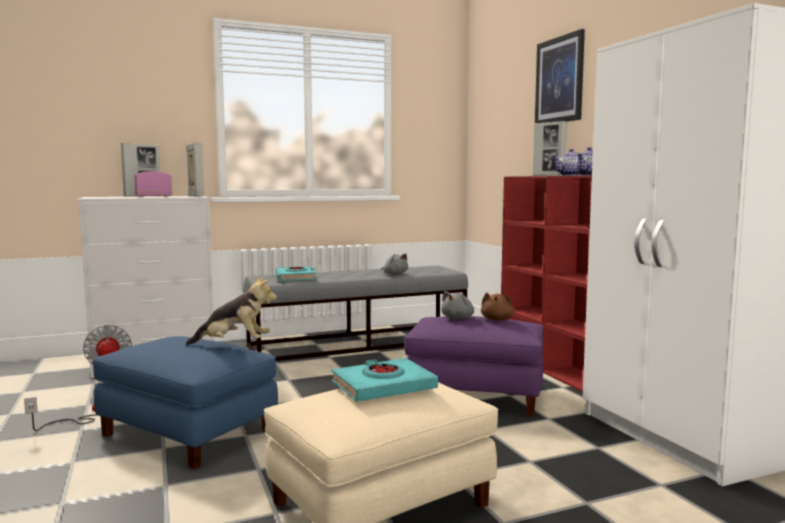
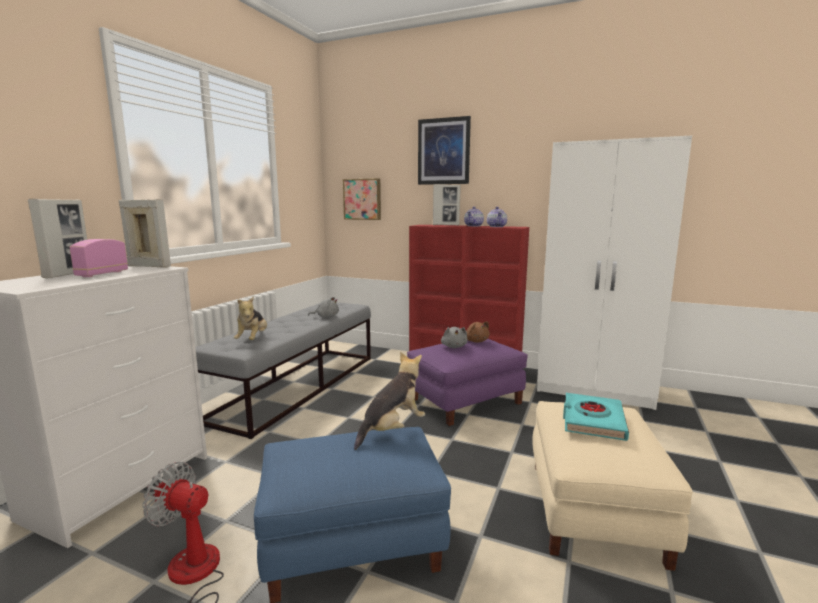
camera: 45 degrees left, 5 degrees up
(295, 277) = (253, 339): turquoise book -> plush toy
(493, 148) = (362, 199): none -> picture

